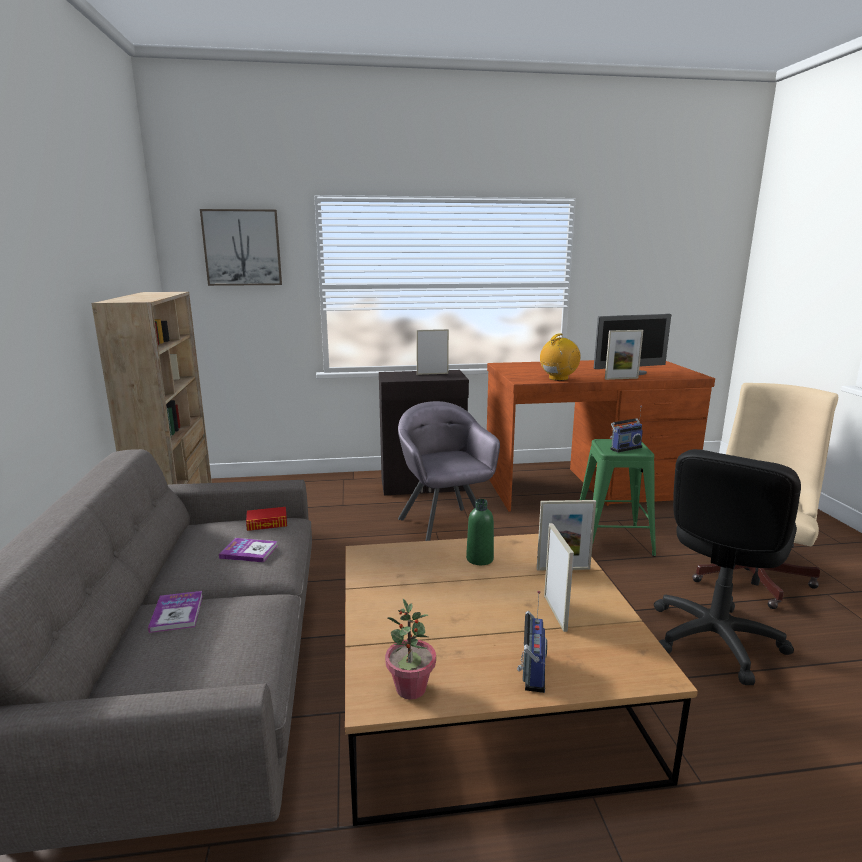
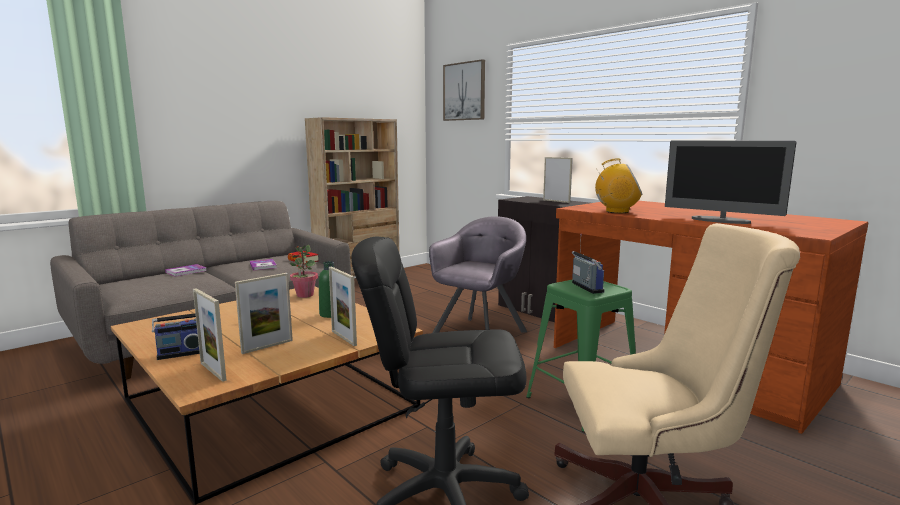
camera: 55 degrees right, 5 degrees down
(411, 689) = (150, 330): potted plant -> potted plant (304, 295)
(621, 378) = (684, 221): picture frame -> picture frame (213, 371)
(624, 448) = (585, 288): radio -> radio turned 135 degrees counterclockwise

